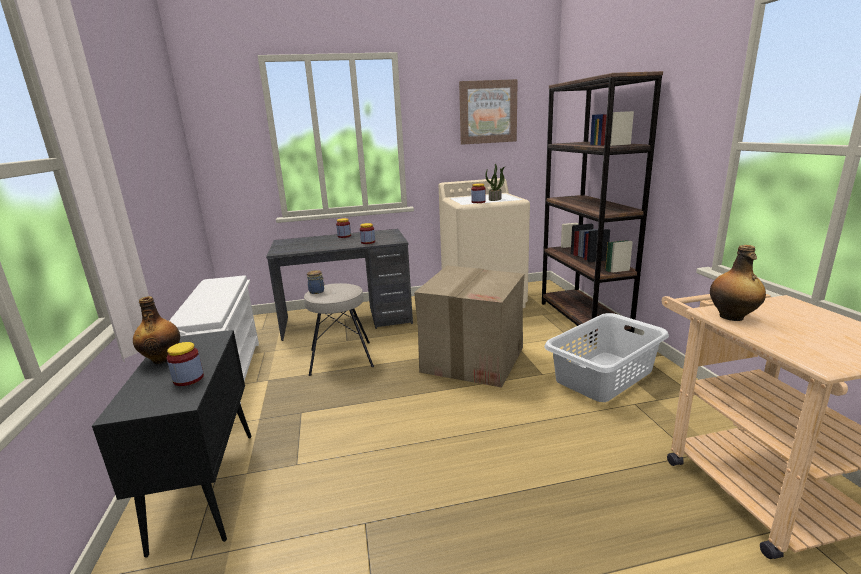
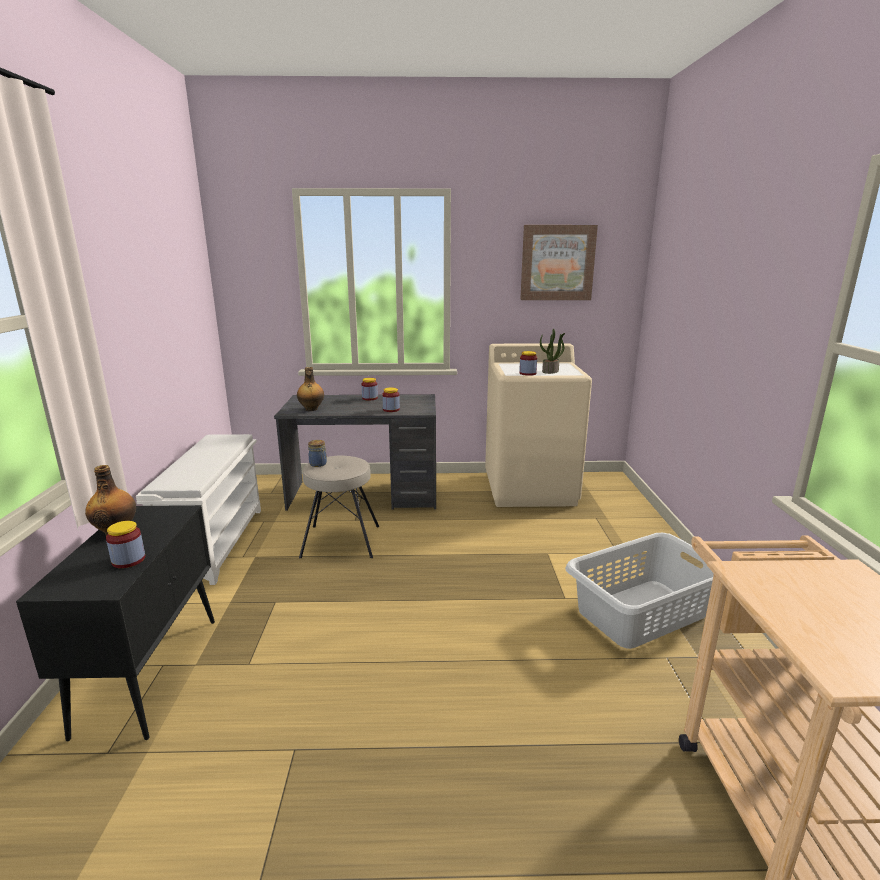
camera: 10 degrees right, 0 degrees up
(473, 359) = (489, 565): cardboard box -> none
(583, 319) = (645, 531): brown bookcase -> none
(732, 317) = (760, 583): bottle -> bottle (311, 409)

